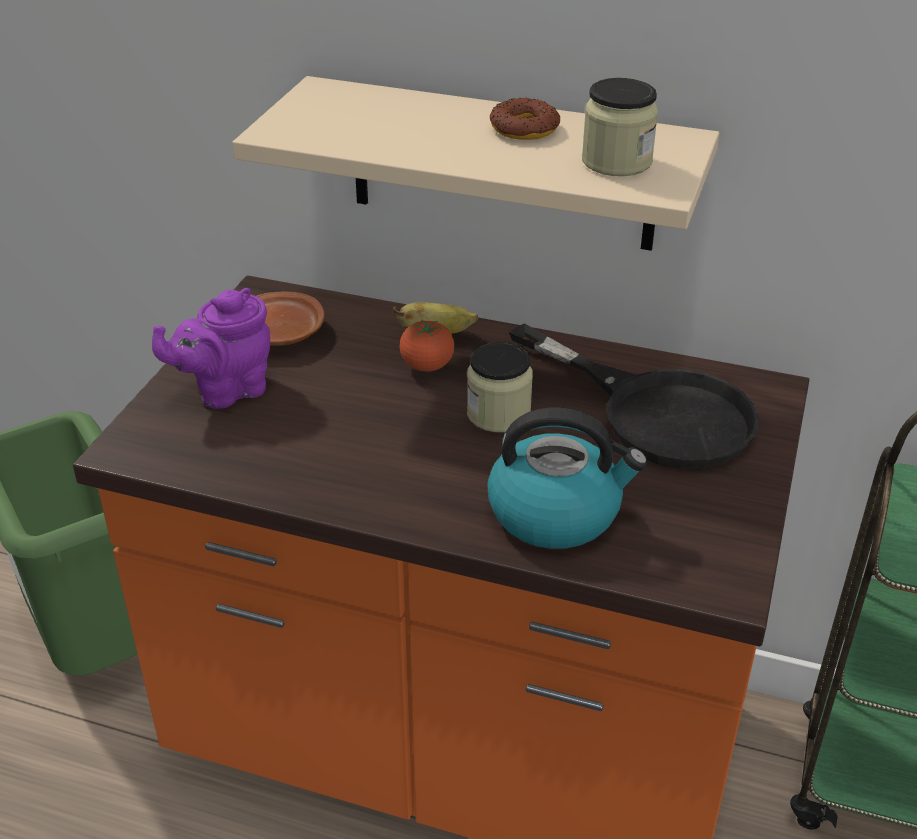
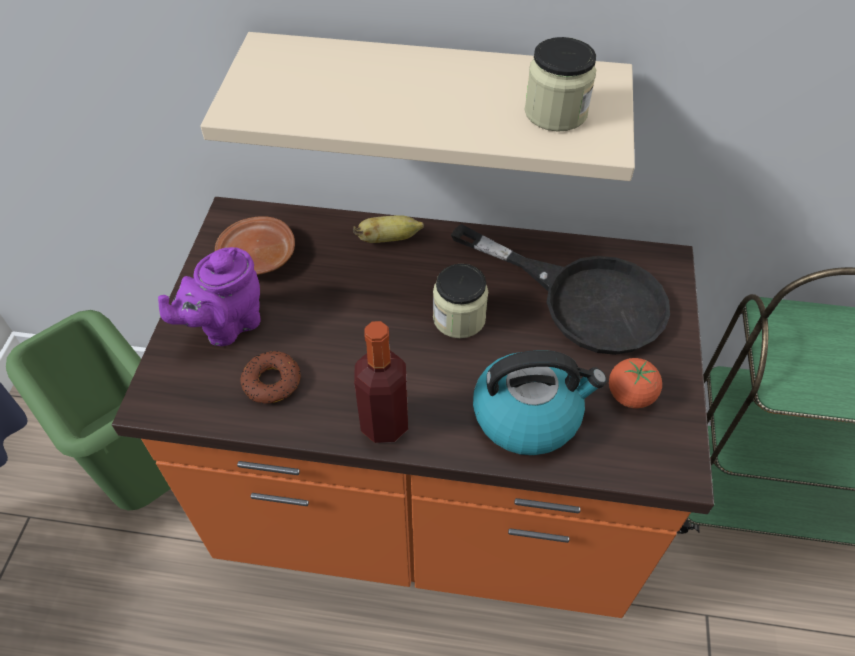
camera: 10 degrees left, 15 degrees up
(382, 500) = (384, 424): none -> bottle
(427, 366) = (389, 276): tomato -> tomato (630, 395)
(523, 128) = (463, 79): donut -> donut (271, 382)

